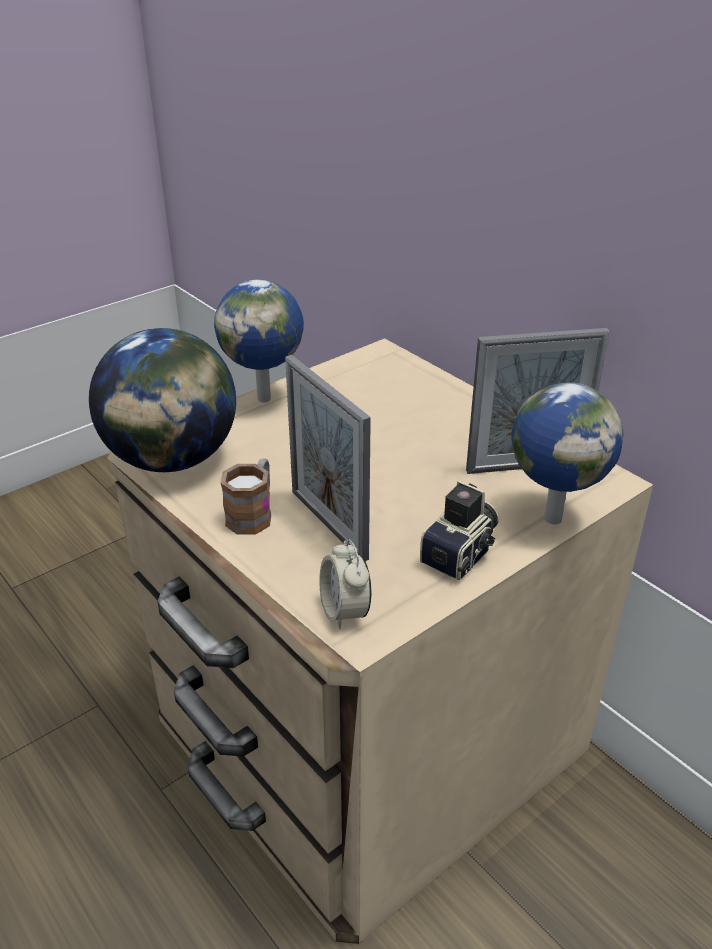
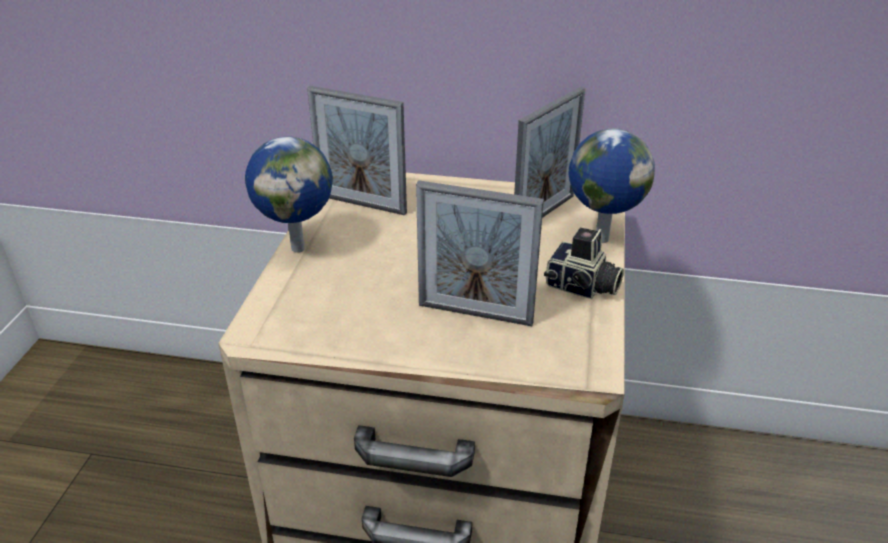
camera: 40 degrees left, 0 degrees up
(172, 459) = (289, 329): globe -> none
(253, 513) = (412, 335): mug -> none
(345, 611) = (565, 363): alarm clock -> none
(365, 383) = (362, 204): none -> picture frame
(462, 553) = (582, 287): camera -> camera turned 120 degrees clockwise

